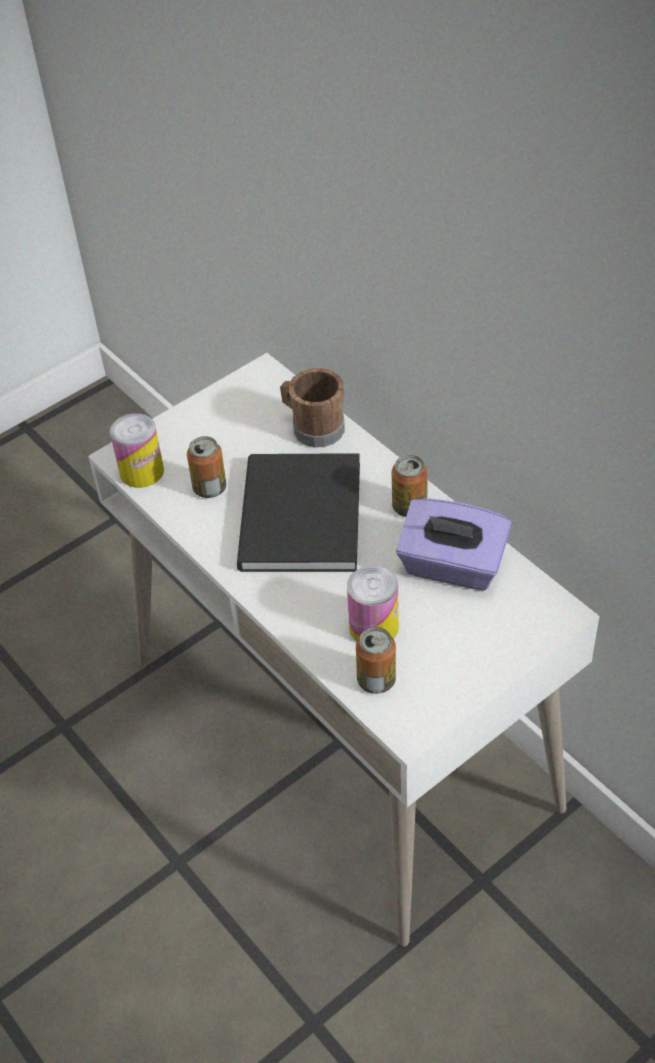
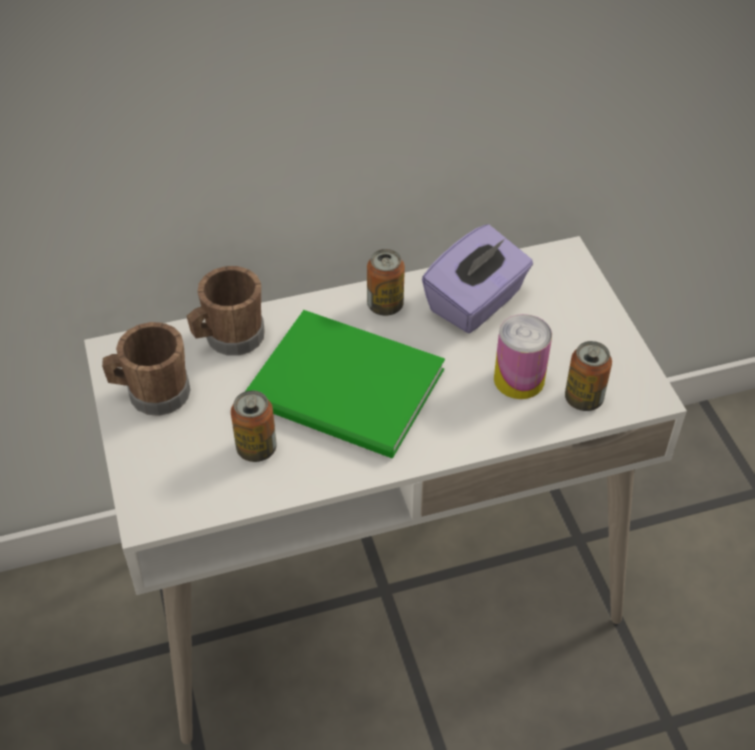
camera: 70 degrees left, 0 degrees up
(141, 471) = (187, 502): can -> none
(233, 410) = (152, 393): none -> brown mug
(296, 519) = (348, 392): black book -> green book

